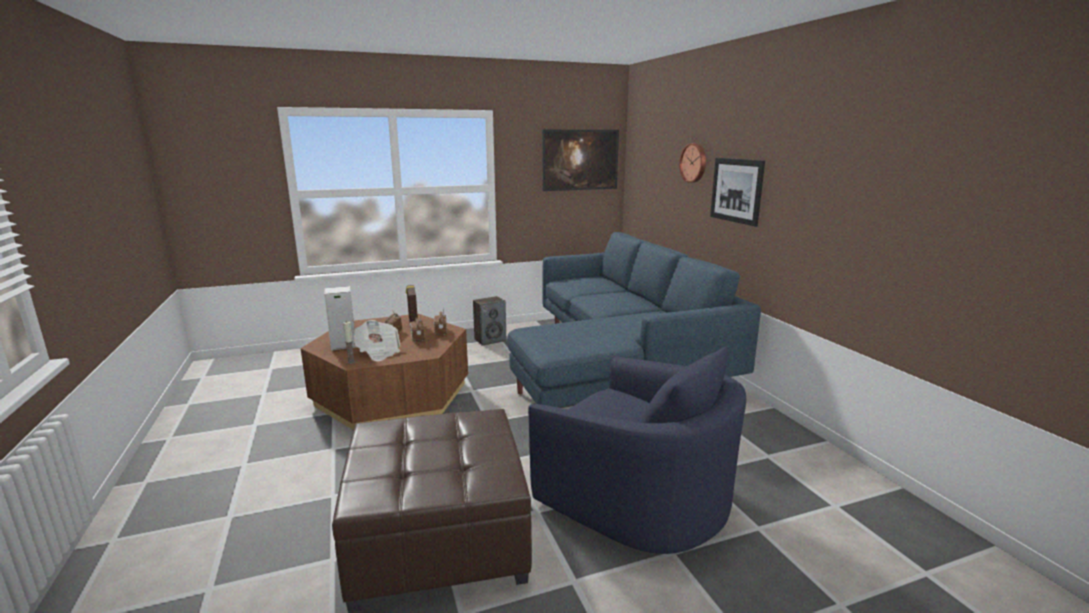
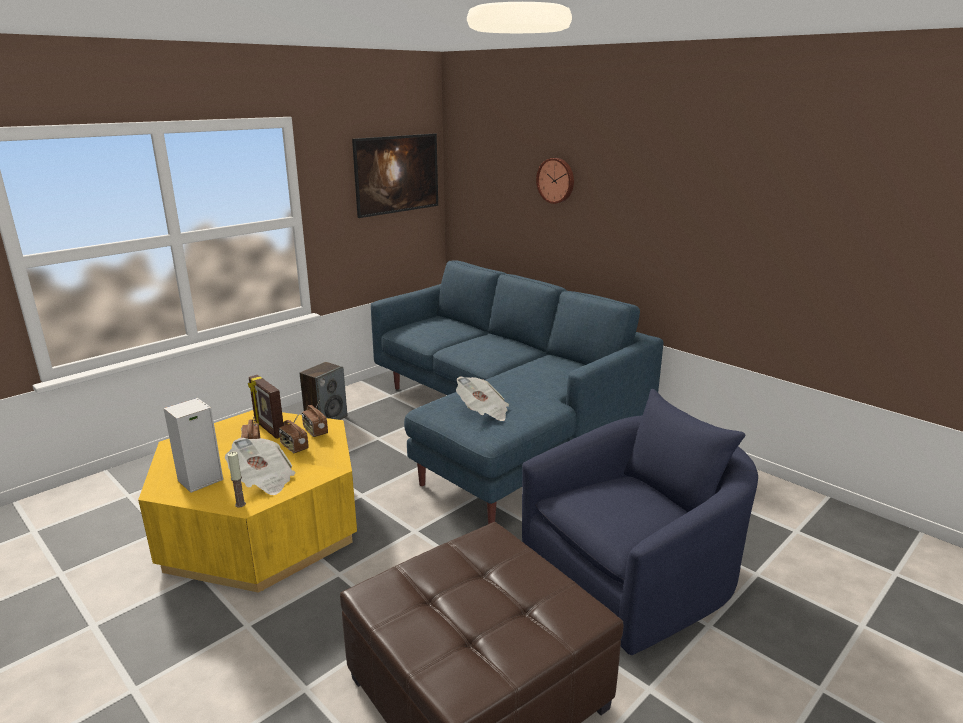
camera: 25 degrees left, 5 degrees up
(392, 395) = (262, 527): brown coffee table -> yellow coffee table
(562, 337) = (483, 412): none -> newspaper
(637, 496) = (635, 575): blue armchair -> blue armchair turned 45 degrees counterclockwise
(736, 190) = (619, 214): picture -> none

